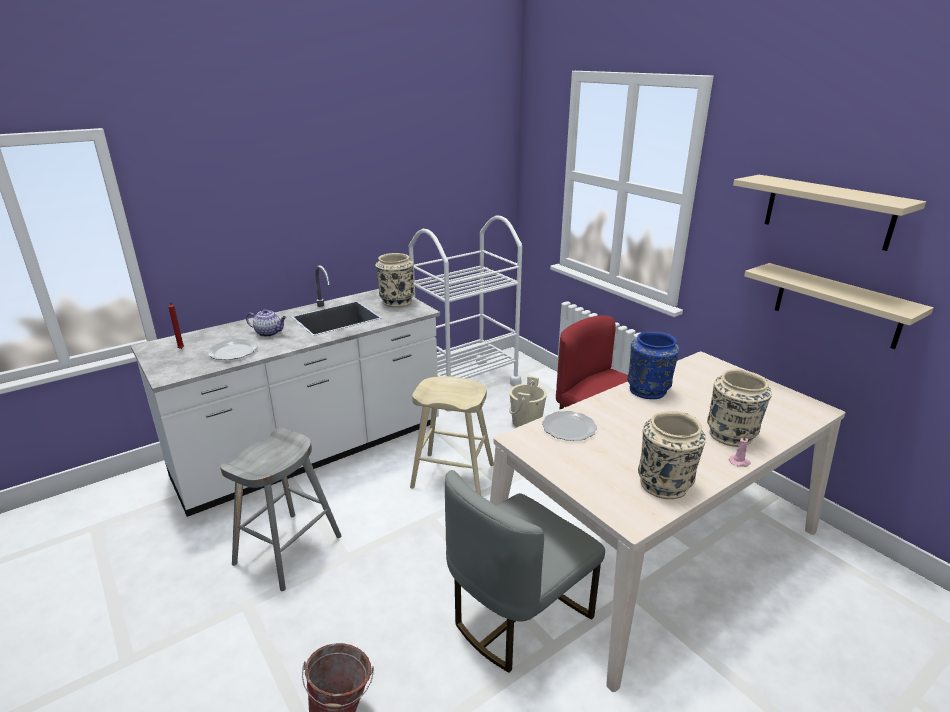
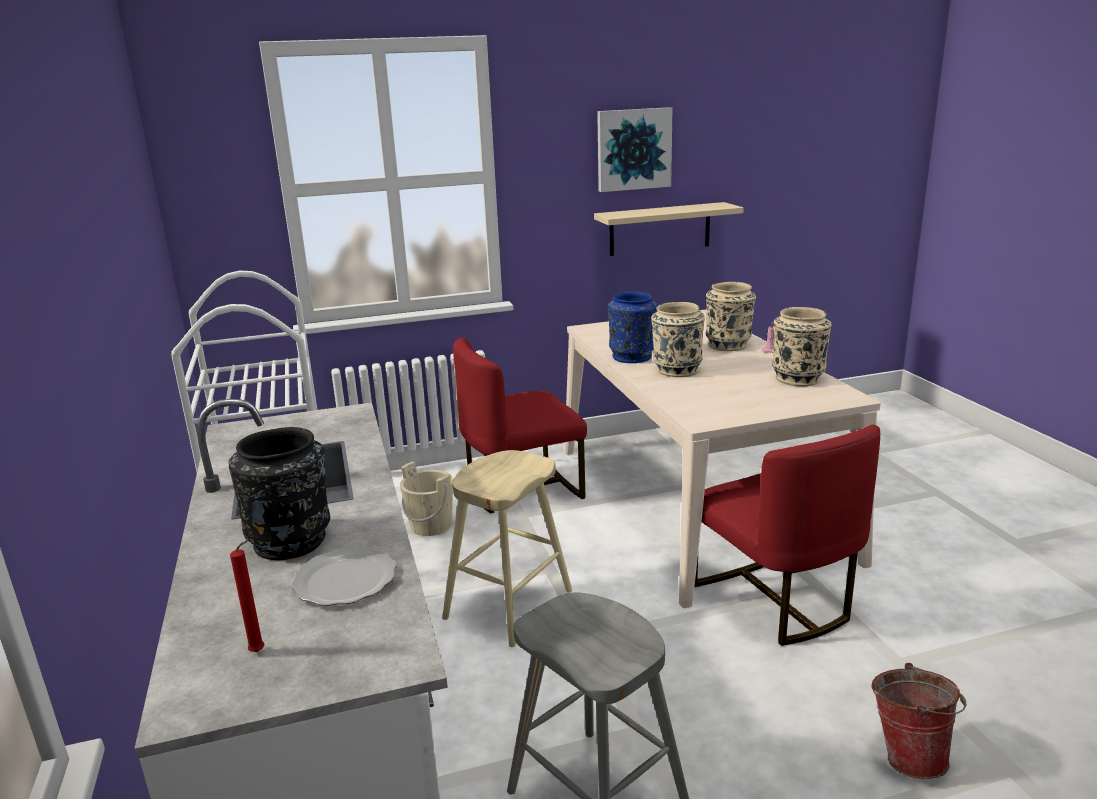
camera: 70 degrees left, 5 degrees down
(269, 333) = (292, 541): teapot -> black vase
(396, 301) = (289, 426): beige vase -> beige vase (676, 370)
(517, 616) = (774, 600): grey chair -> red chair
(568, 428) = (688, 397): plate -> none
(828, 211) = (633, 149): beige shelf -> picture

